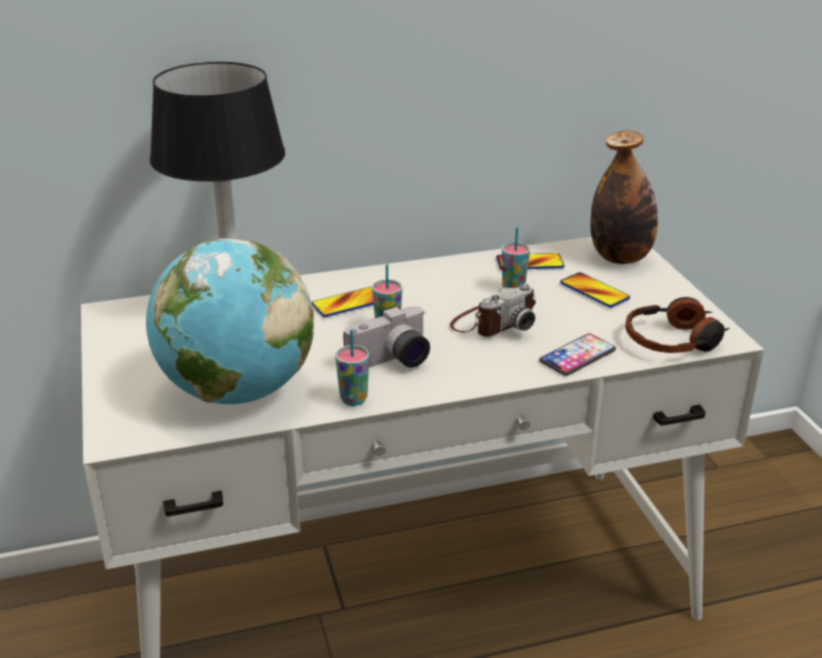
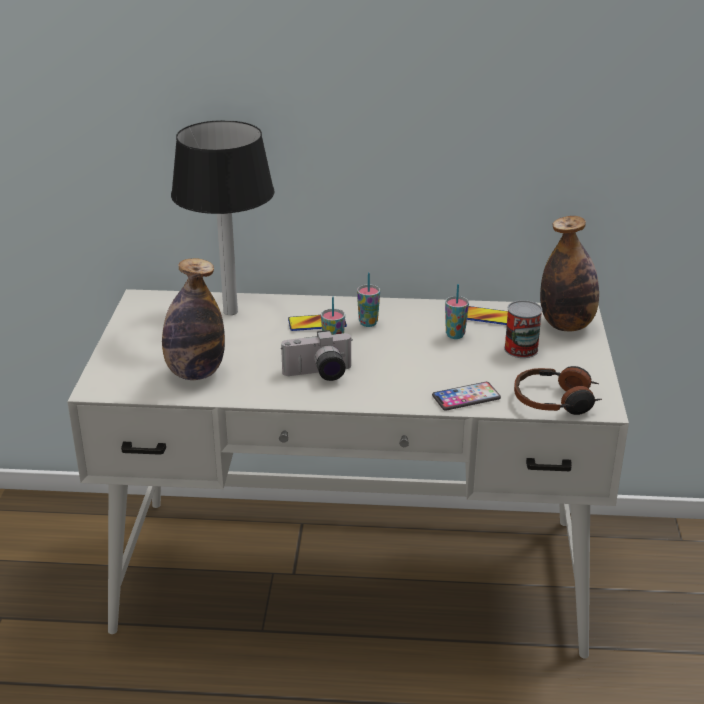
camera: 20 degrees right, 0 degrees up
(237, 391) = (195, 373): globe -> bottle
(353, 399) = (272, 395): cup -> cup (368, 323)
(493, 322) = (418, 359): camera -> none
(594, 291) = (521, 349): phone -> can

